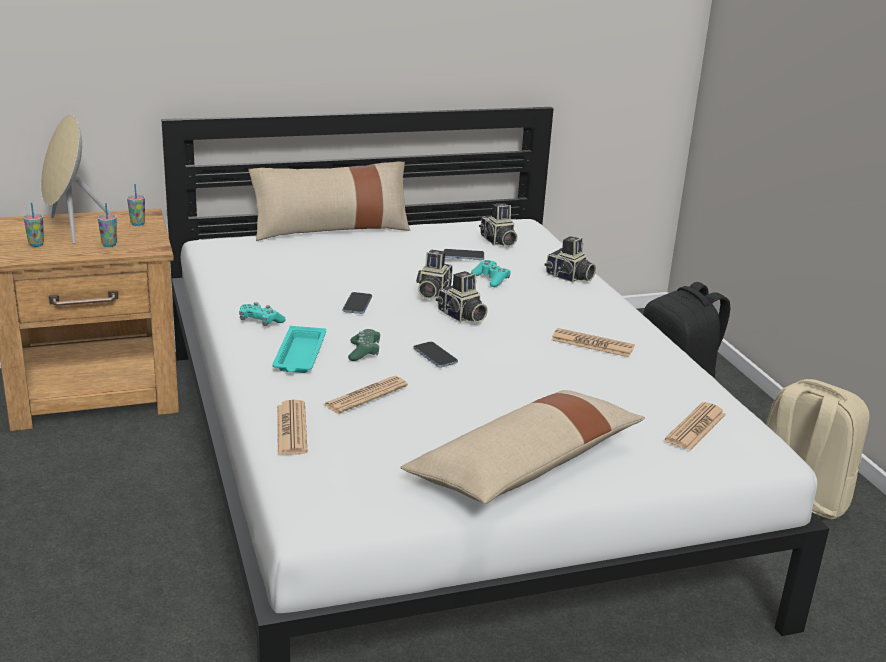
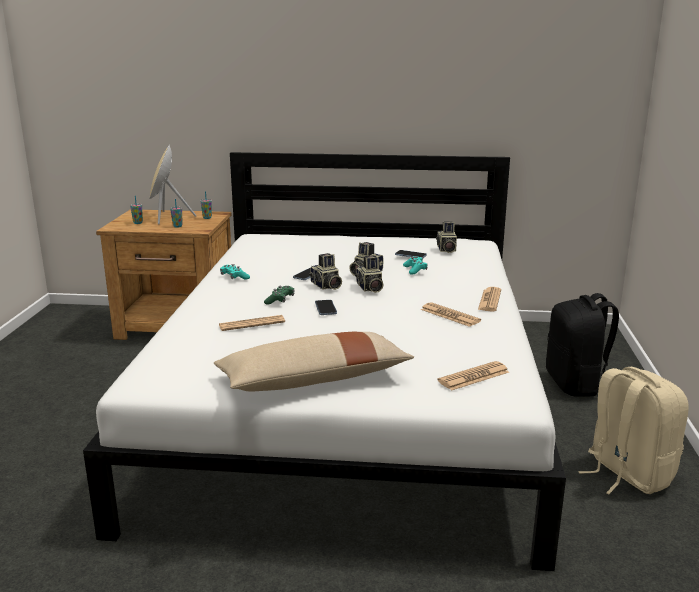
camera: 25 degrees right, 5 degrees down
(291, 429) = (183, 335): newspaper -> newspaper (489, 300)
(299, 356) = (236, 297): turquoise tray -> none
(331, 229) = (339, 234): beige pillow -> none
(569, 277) = (478, 275): camera -> camera (326, 286)

